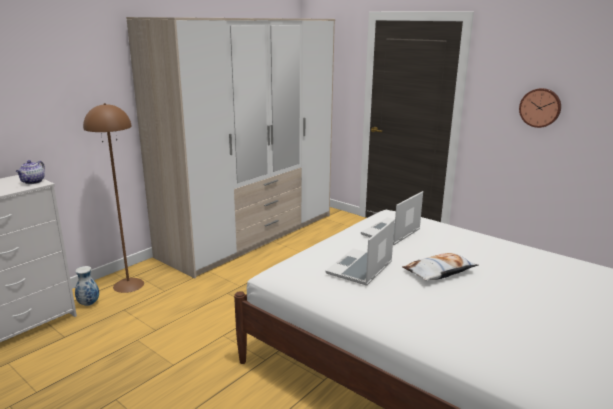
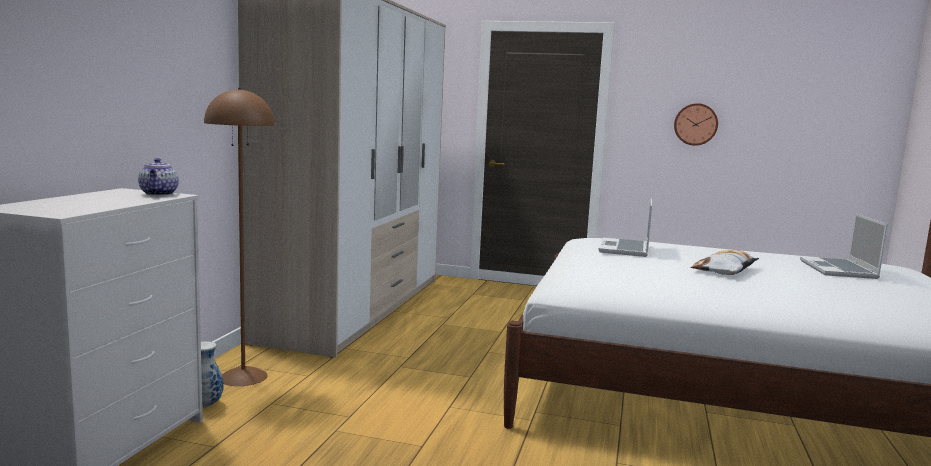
camera: 25 degrees left, 10 degrees down
(360, 269) = (649, 274): laptop -> laptop (839, 270)

